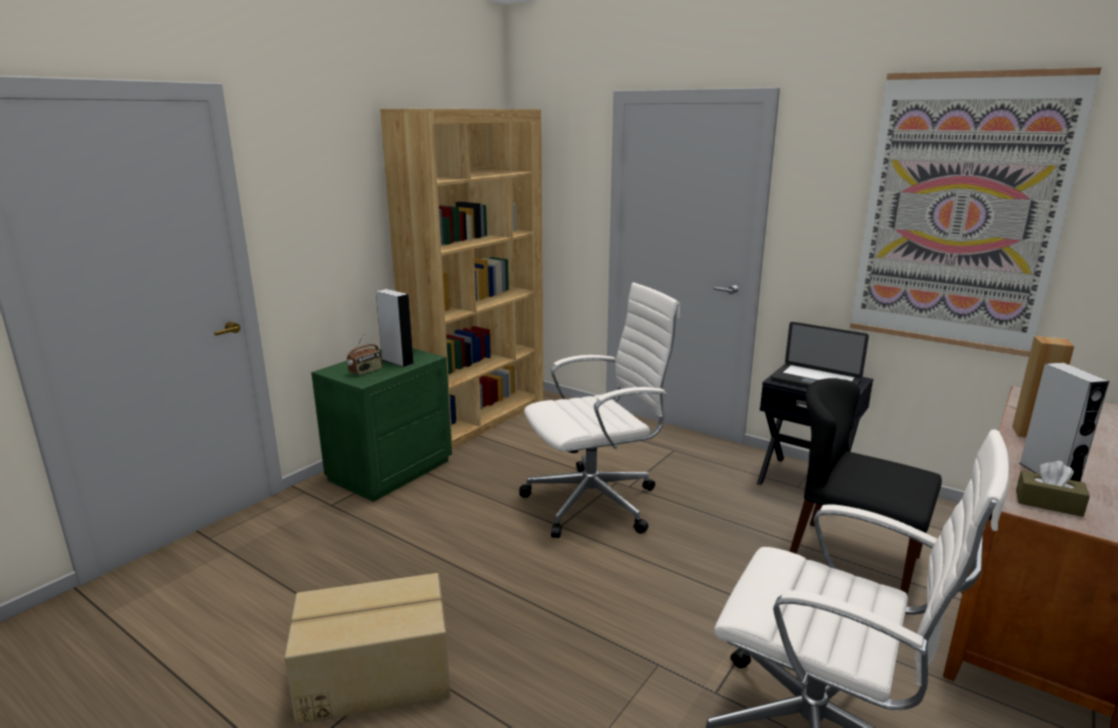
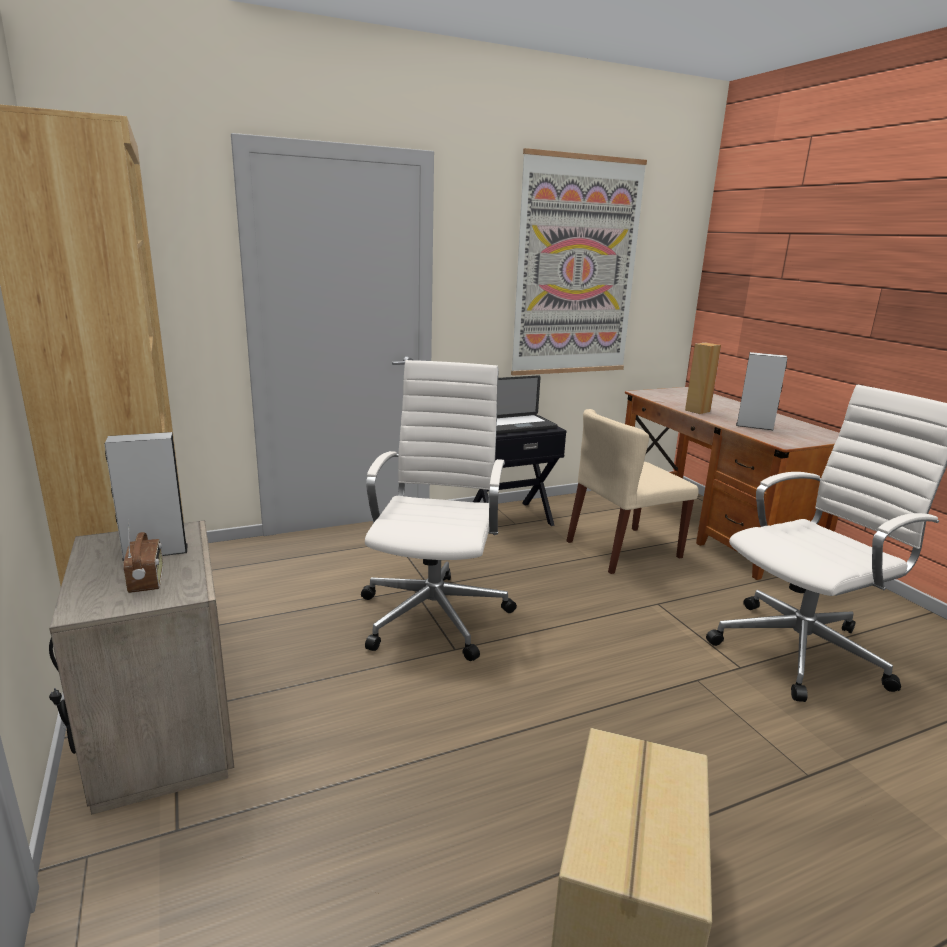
camera: 60 degrees left, 0 degrees up
(389, 470) = (161, 735): green nightstand -> beige nightstand
(851, 560) = (623, 550): black chair -> beige chair
(1048, 503) = (790, 438): brown tissue box -> none

